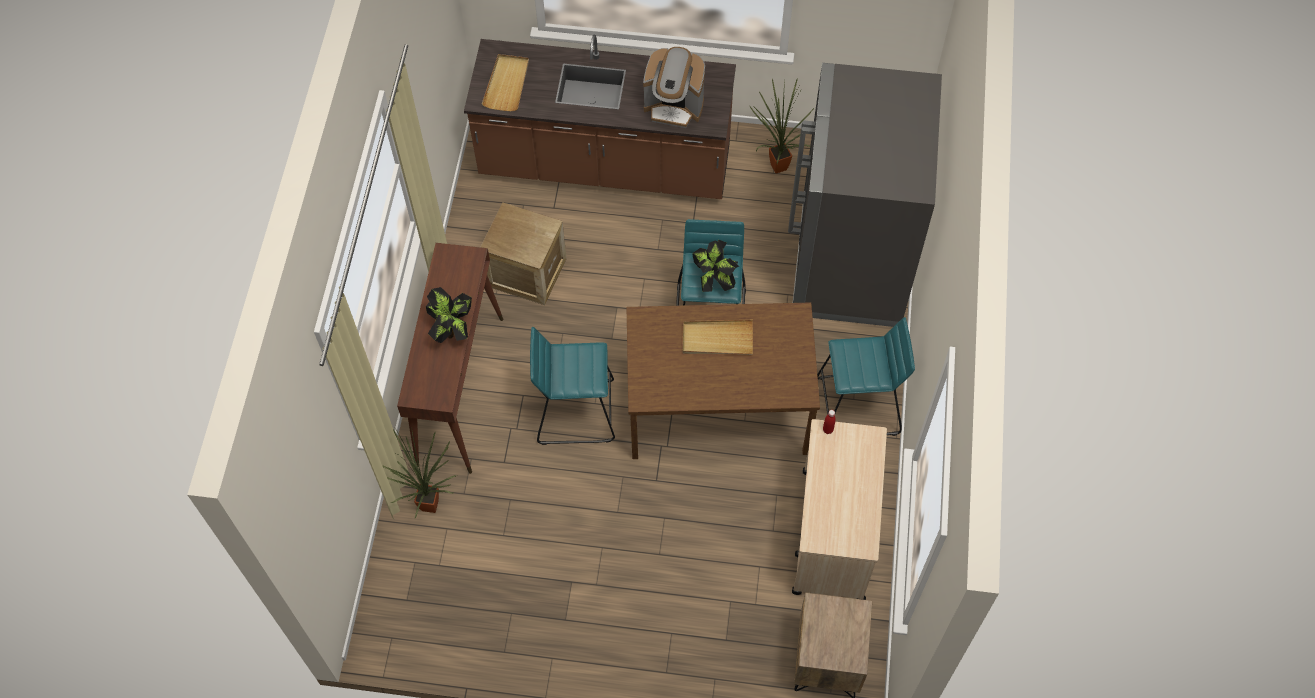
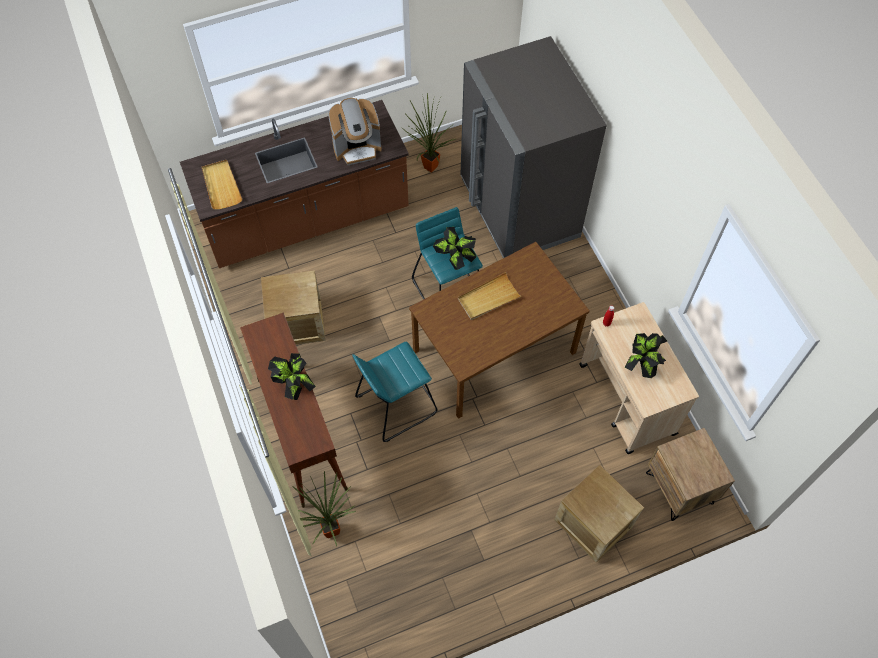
camera: 30 degrees left, 0 degrees up
(705, 646) = (593, 523): none -> crate
(837, 493) = (642, 364): none -> potted plant
(858, 406) = (587, 303): turquoise stool -> none

